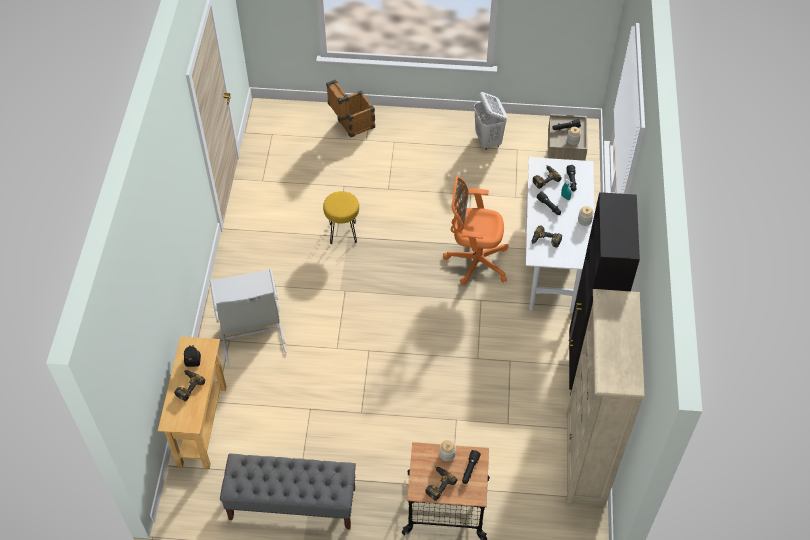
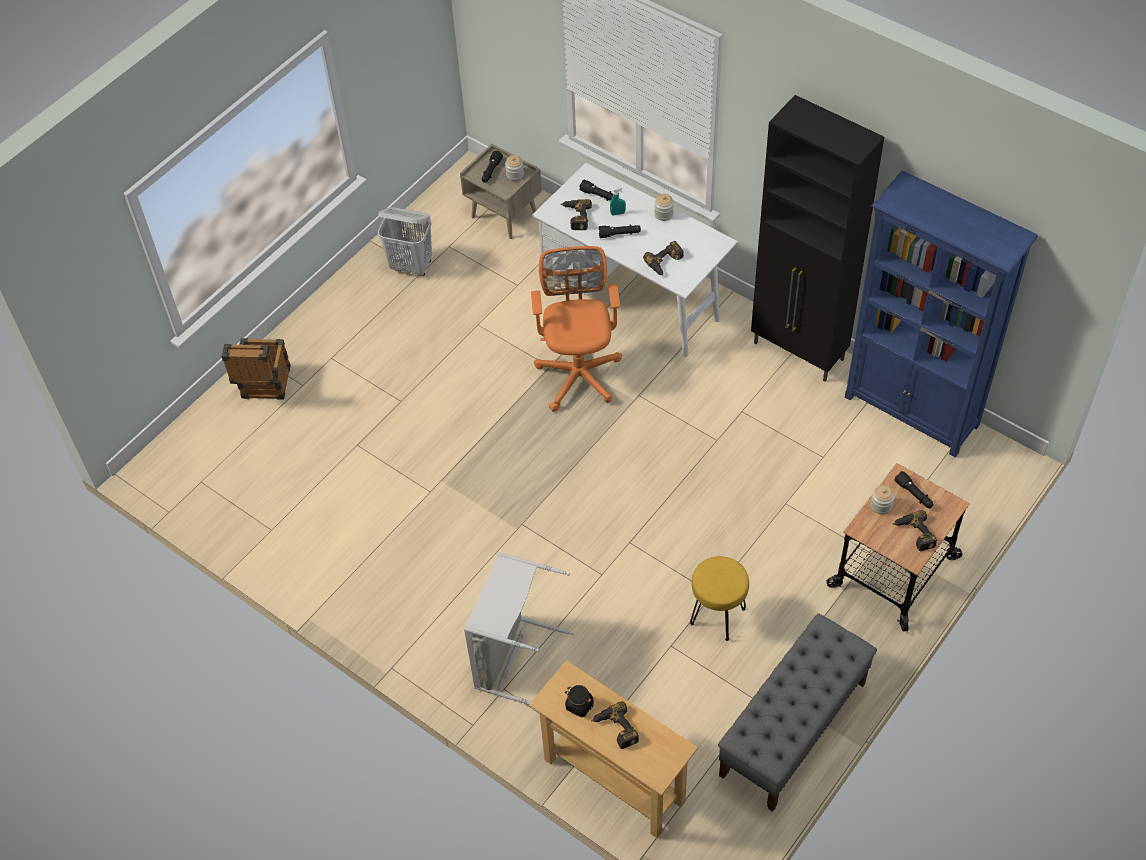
camera: 55 degrees left, 0 degrees up
(343, 232) = (431, 482): yellow stool -> yellow stool (717, 615)
(474, 261) = (579, 372): orange office chair -> orange office chair turned 135 degrees clockwise
(585, 459) = (912, 411): beige bookcase -> blue bookcase

